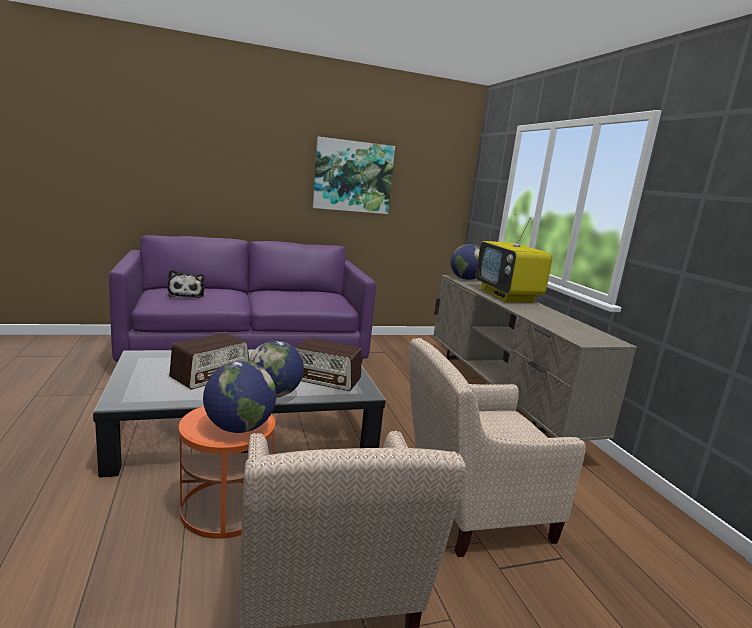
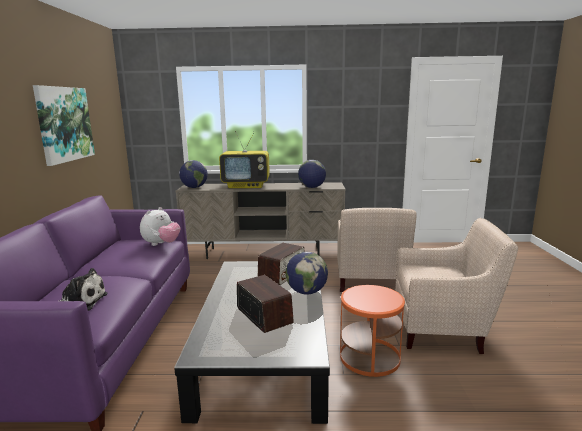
camera: 70 degrees left, 0 degrees up
(239, 428) = (382, 294): globe -> globe (312, 187)
(324, 303) = (161, 244): none -> plush toy

